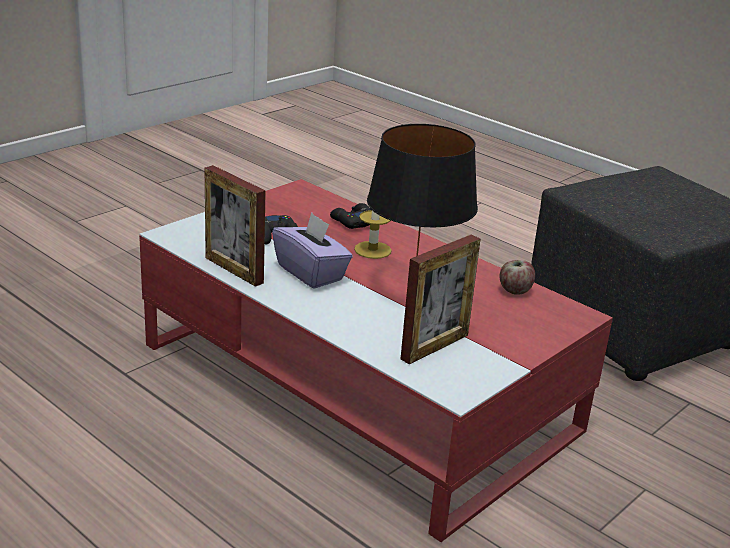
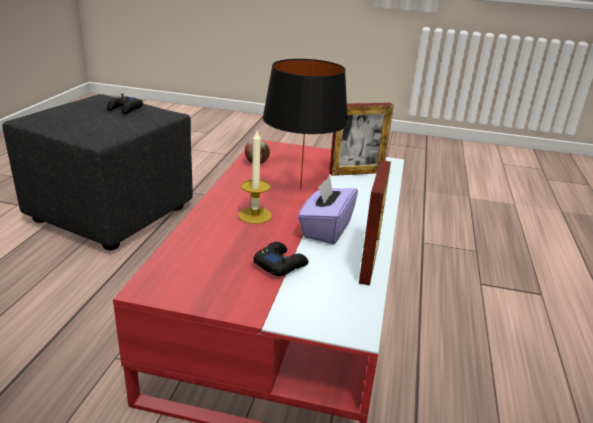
camera: 120 degrees left, 0 degrees up
(353, 222) = (207, 236): black game controller -> black game controller (125, 109)
(435, 347) = (356, 172): picture frame -> picture frame turned 150 degrees clockwise

